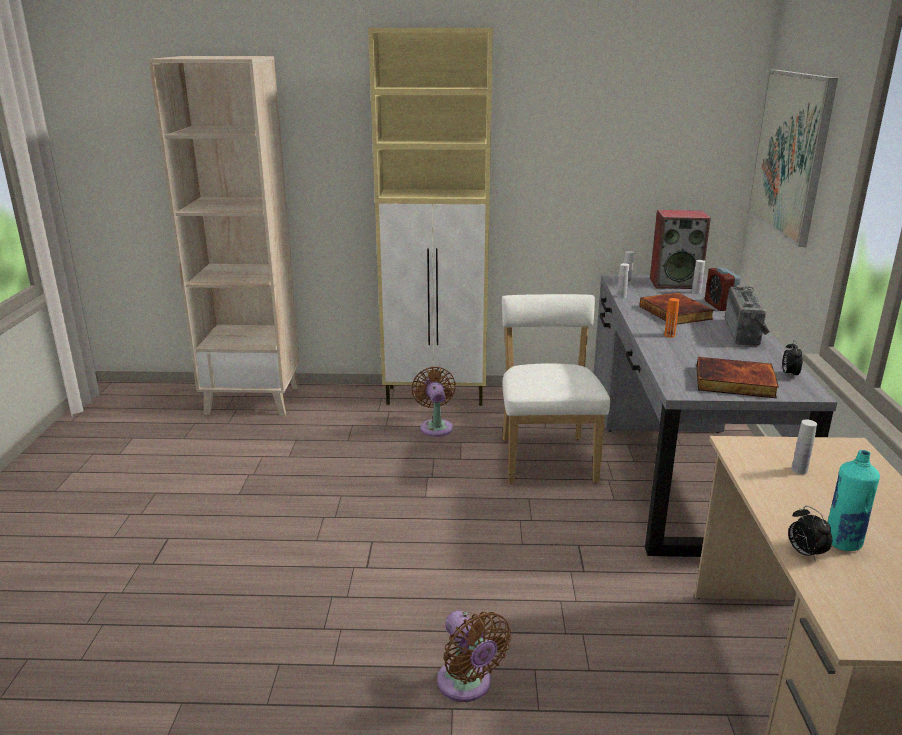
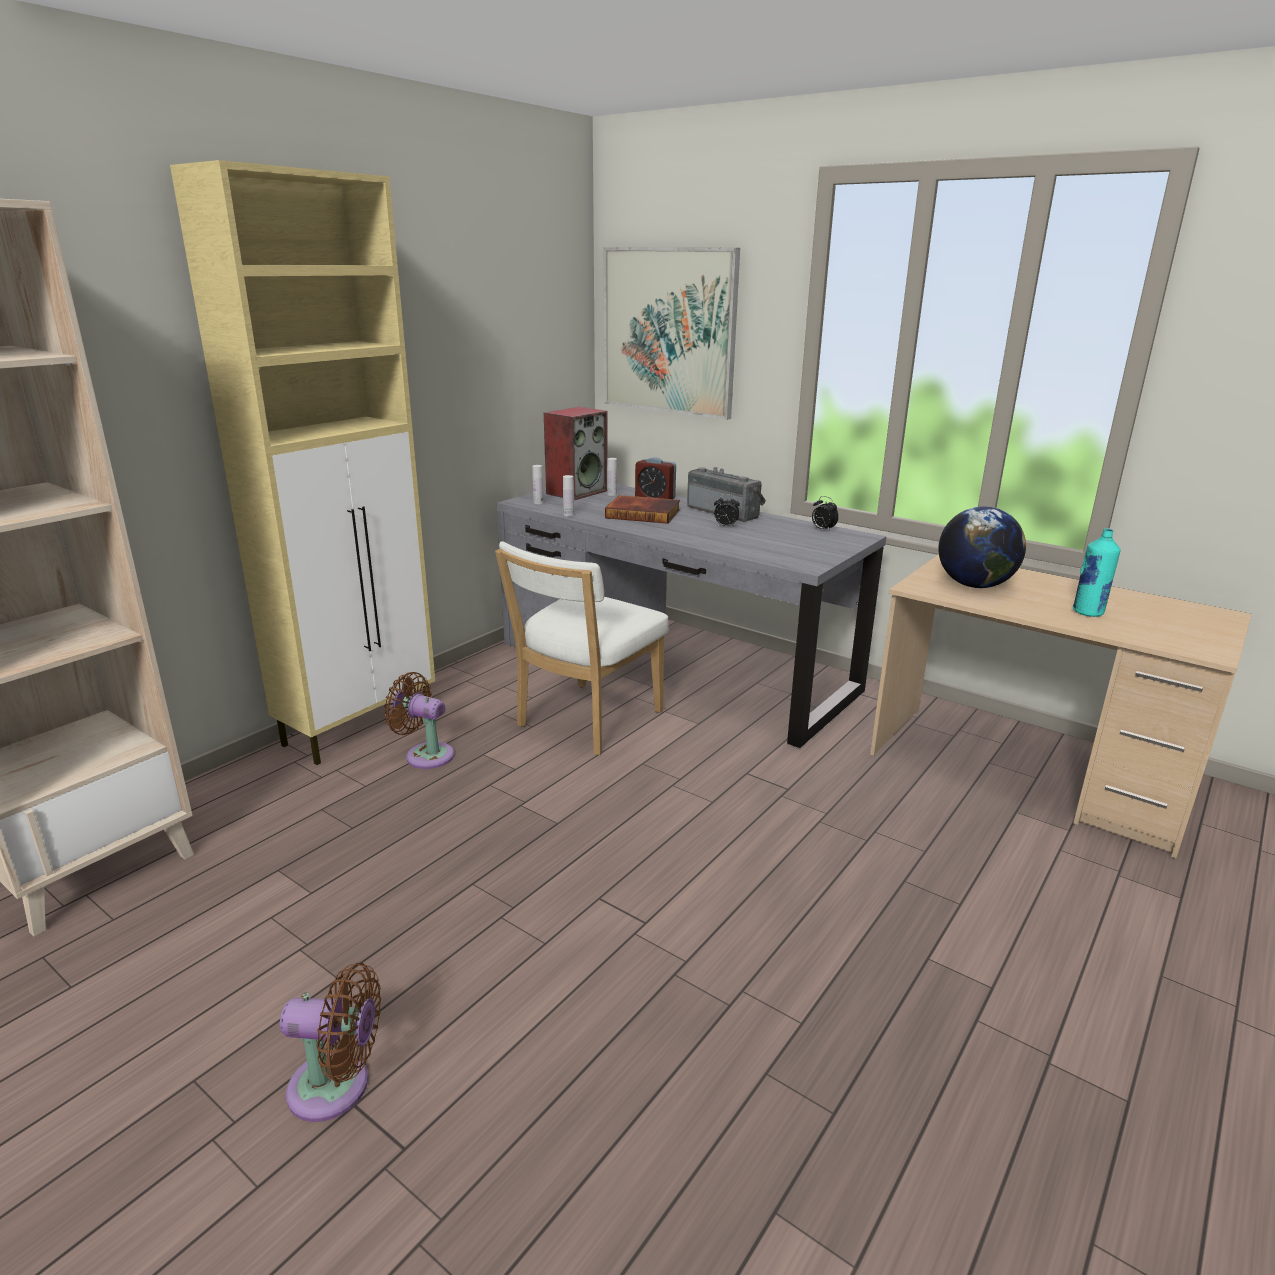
camera: 55 degrees left, 0 degrees up
(467, 685) = (900, 933): brown fan -> brown fan (337, 1087)
(547, 457) = (585, 721): white chair -> white chair turned 90 degrees counterclockwise
(669, 335) = (689, 531): orange bottle -> none
(734, 382) = (815, 547): book -> none
(799, 470) = (974, 585): white bottle -> globe
(804, 553) = (1097, 627): alarm clock -> alarm clock (725, 527)

